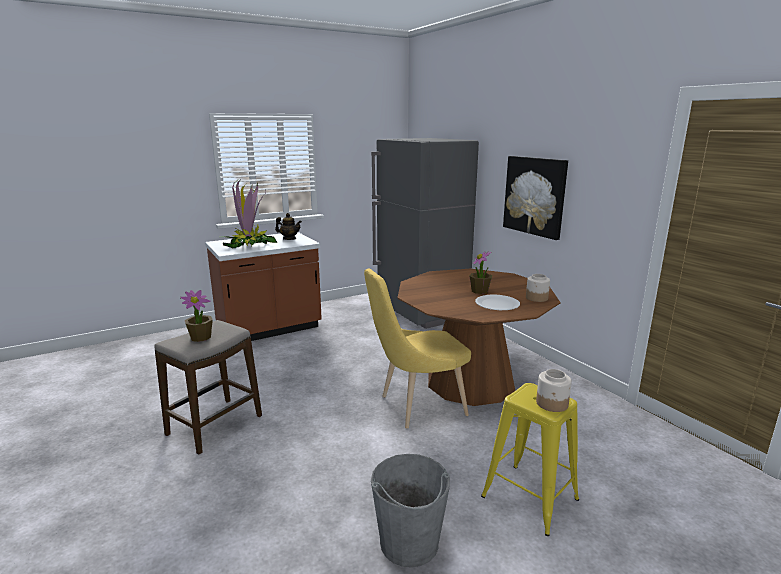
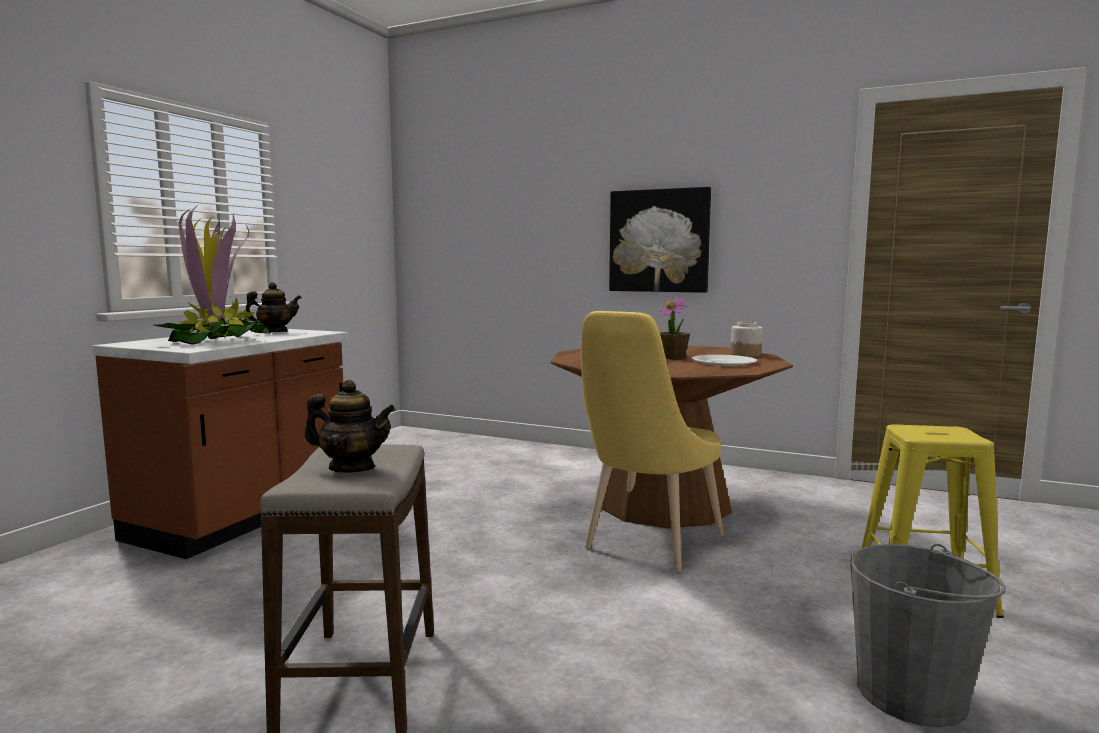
camera: 35 degrees left, 10 degrees down
(201, 337) = (352, 468): potted plant -> teapot
(421, 313) = (476, 449): grey fridge -> none
(552, 404) = (955, 433): jar -> none

